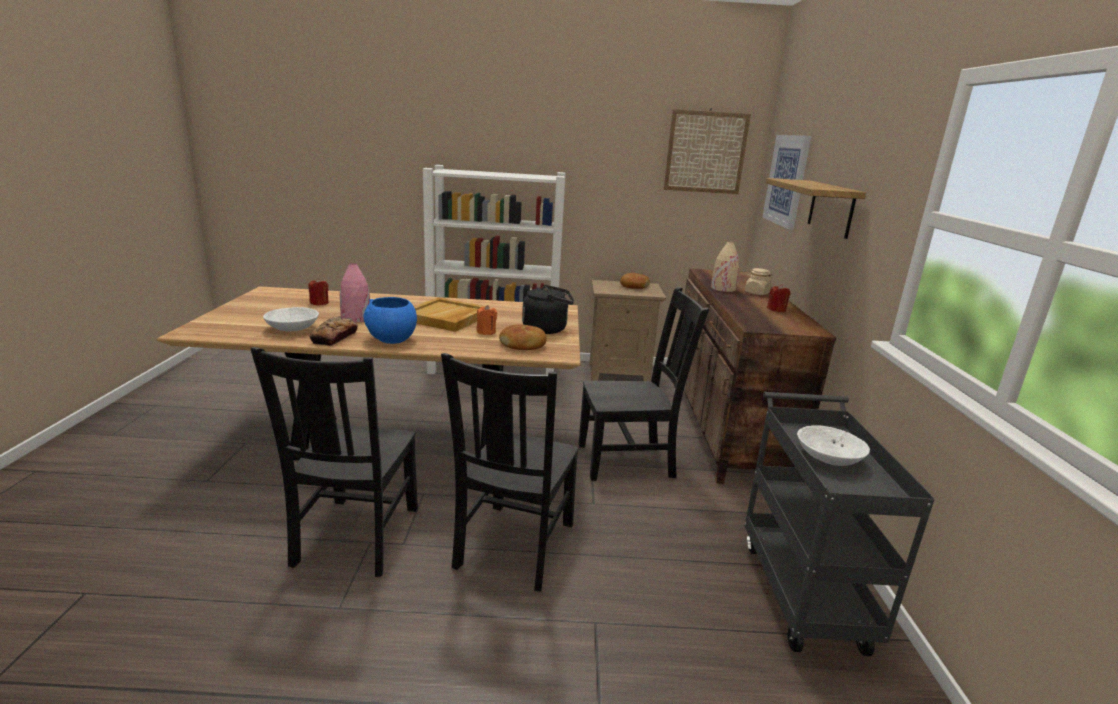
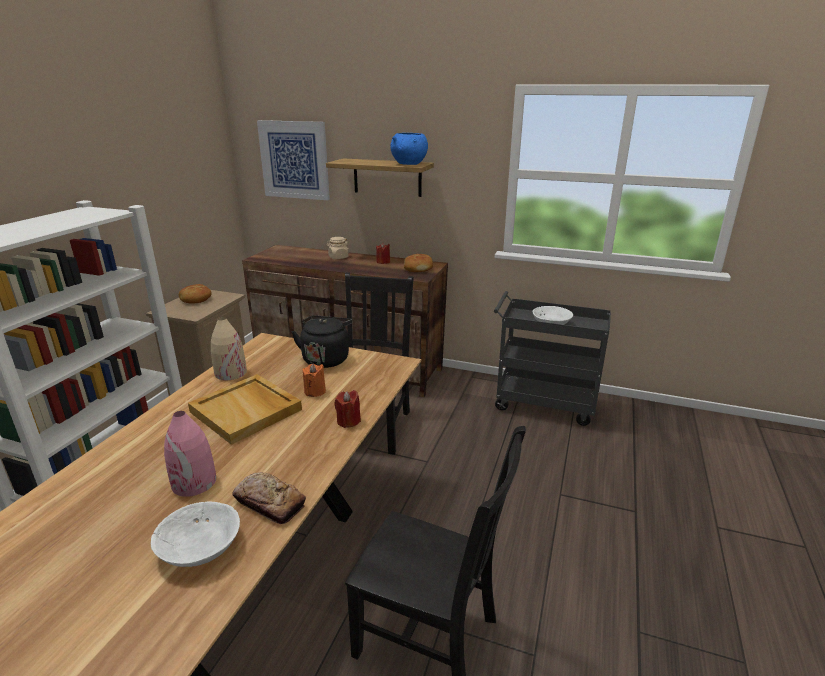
camera: 70 degrees left, 5 degrees up
(319, 303) = (76, 521): red candle -> red candle (348, 421)
(391, 340) = (306, 455): blue bowl -> blue bowl (409, 164)
(513, 547) = (473, 519): black chair -> none
(523, 345) = (365, 377): bread -> bread (418, 268)
(706, 151) = (194, 143): picture -> none
(723, 288) = (317, 264): beige vase -> beige vase (230, 373)

